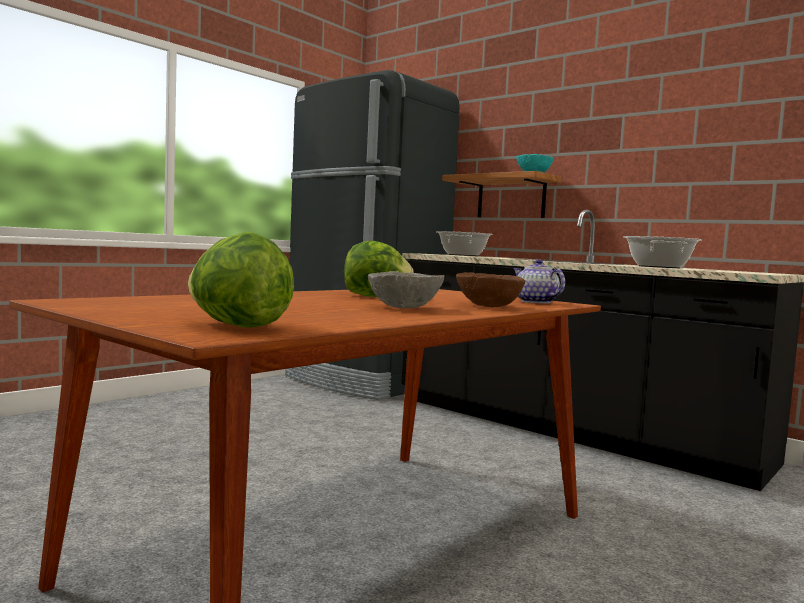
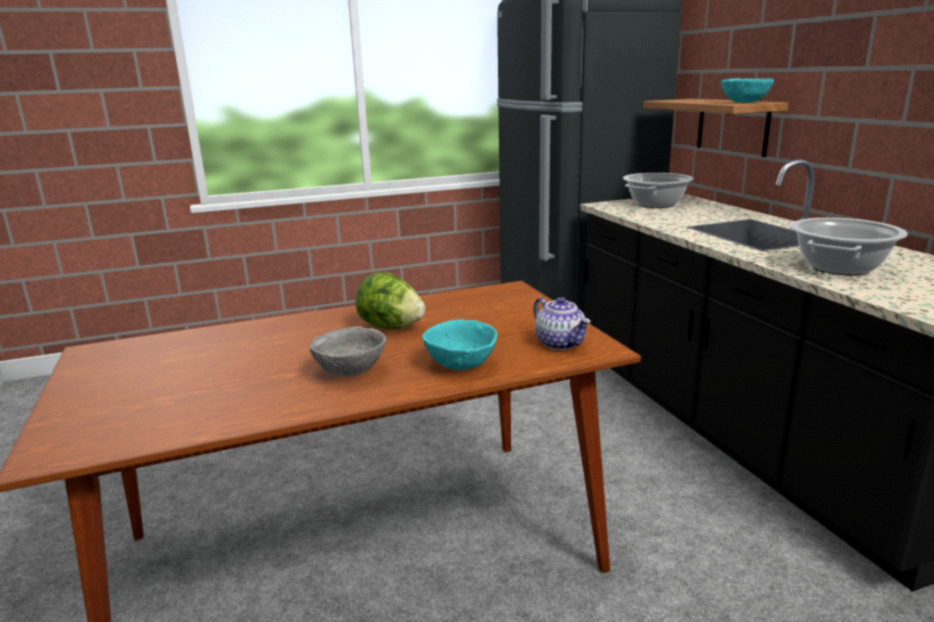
camera: 30 degrees right, 15 degrees up
(238, 326) = (103, 431): lettuce -> none
(488, 306) = (461, 364): brown bowl -> turquoise bowl
(535, 302) = (561, 343): teapot -> teapot turned 150 degrees clockwise

